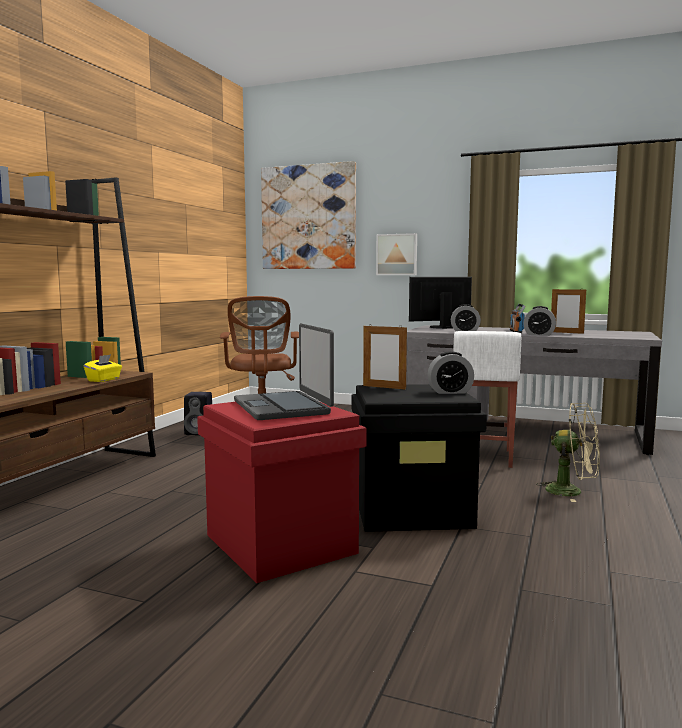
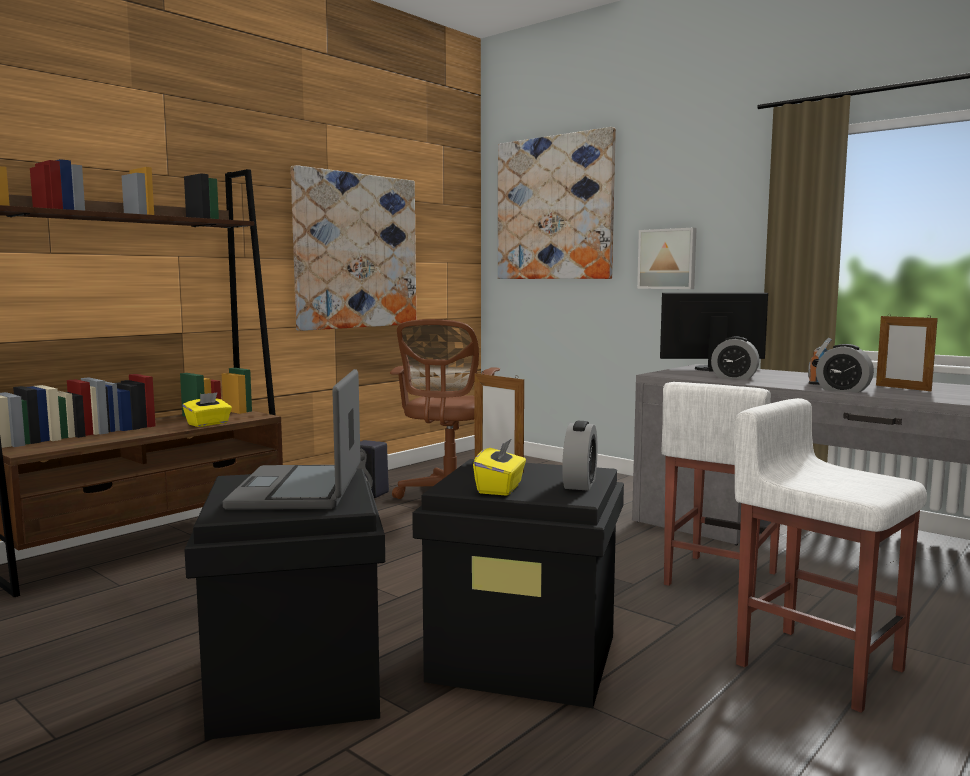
camera: 20 degrees right, 0 degrees up
(172, 245) = (356, 251): none -> picture
(279, 543) = (295, 680): red storage box -> black storage box
(409, 397) = (500, 488): none -> yellow tissue box
(450, 392) = (580, 484): alarm clock -> alarm clock turned 90 degrees counterclockwise
(572, 492) = (817, 666): beige fan -> white stool

